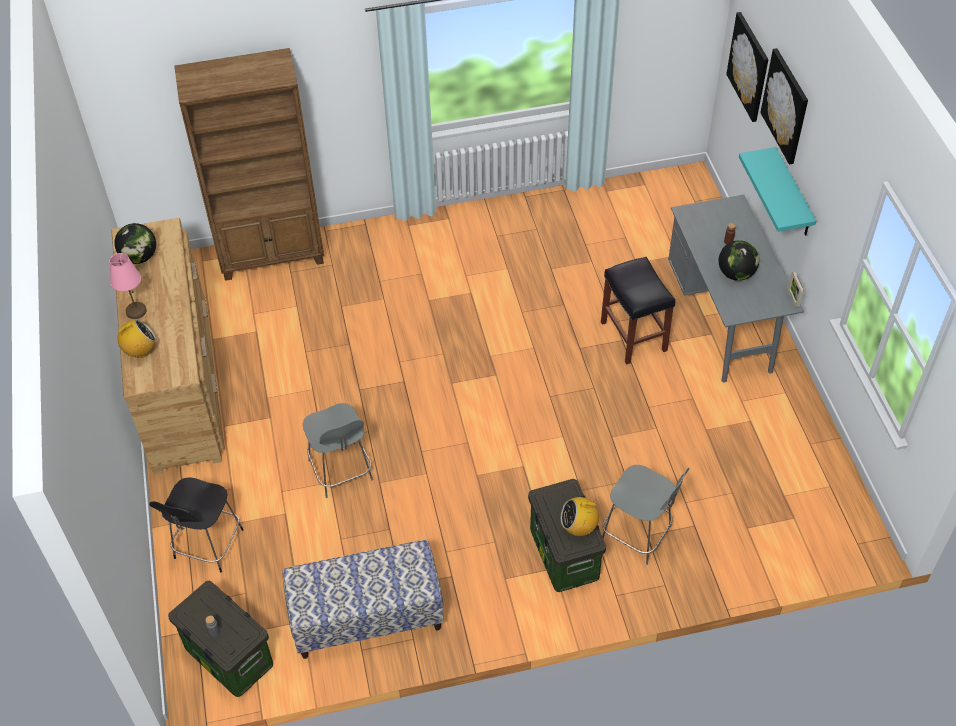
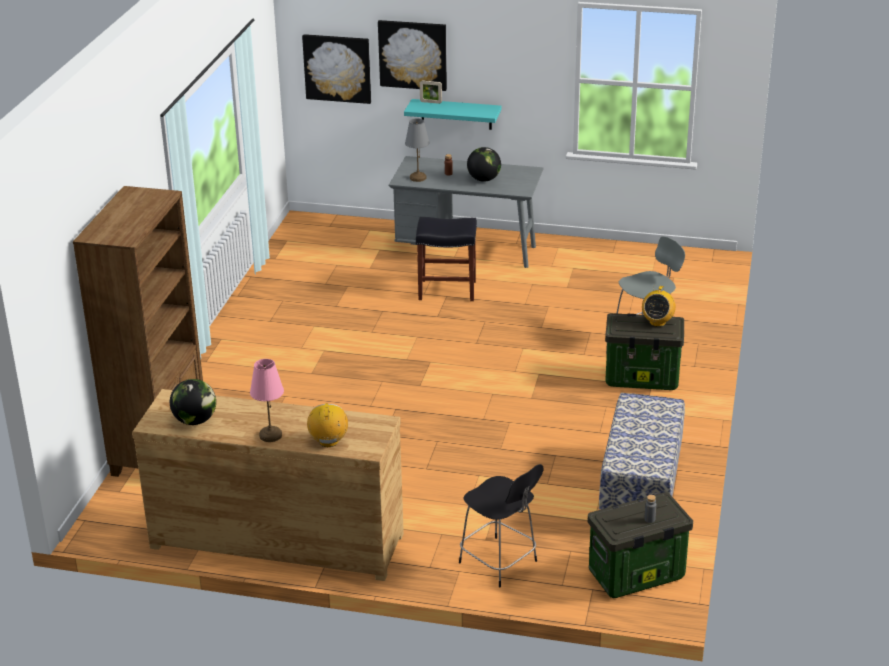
camera: 65 degrees left, 20 degrees down
(341, 472) = (472, 466): grey chair -> none
(700, 222) = (417, 178): none -> grey table lamp
(793, 298) = (528, 167): picture frame -> picture frame (431, 102)

